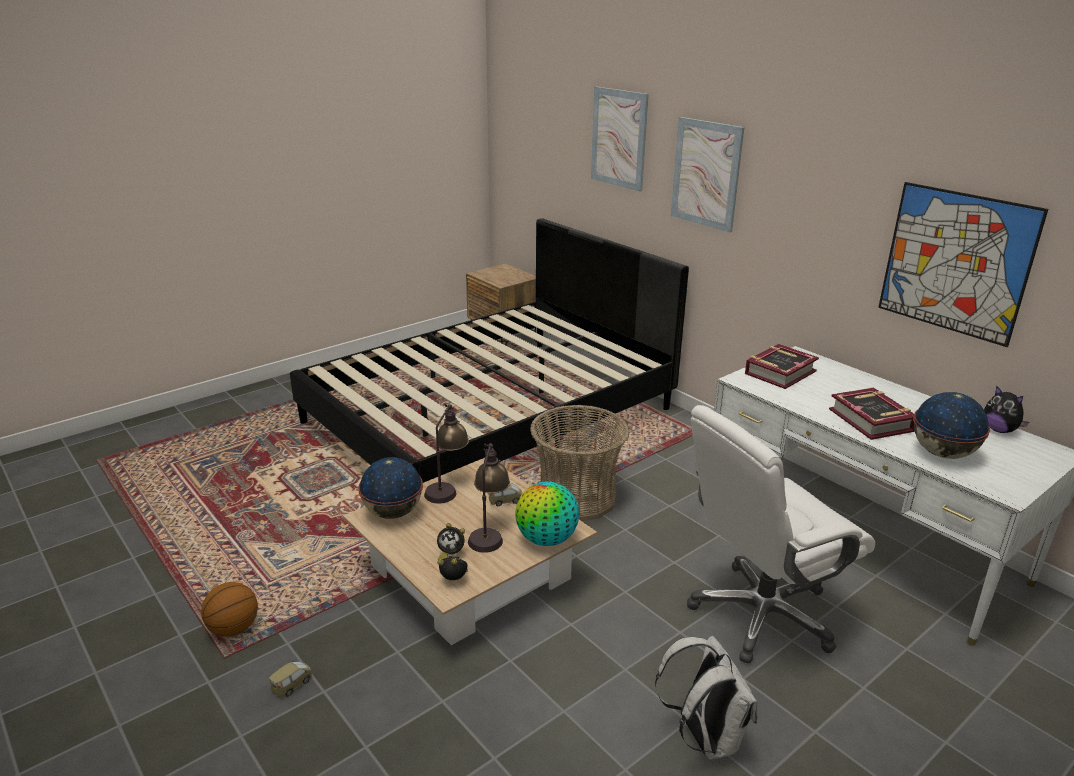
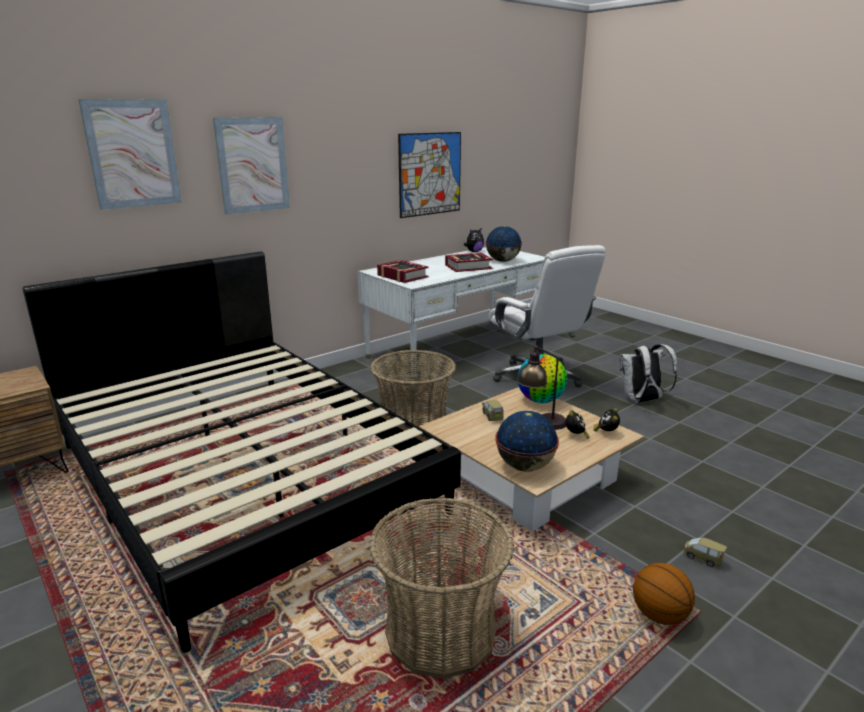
camera: 90 degrees left, 5 degrees down
(272, 511) = (440, 632): none -> basket
(447, 488) = (477, 442): table lamp -> none

